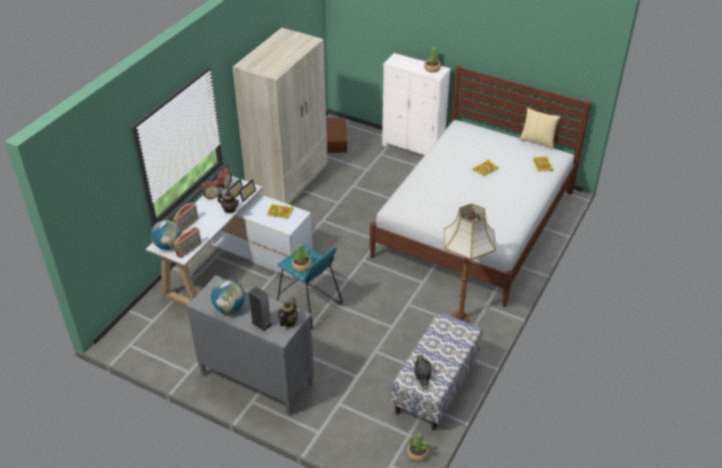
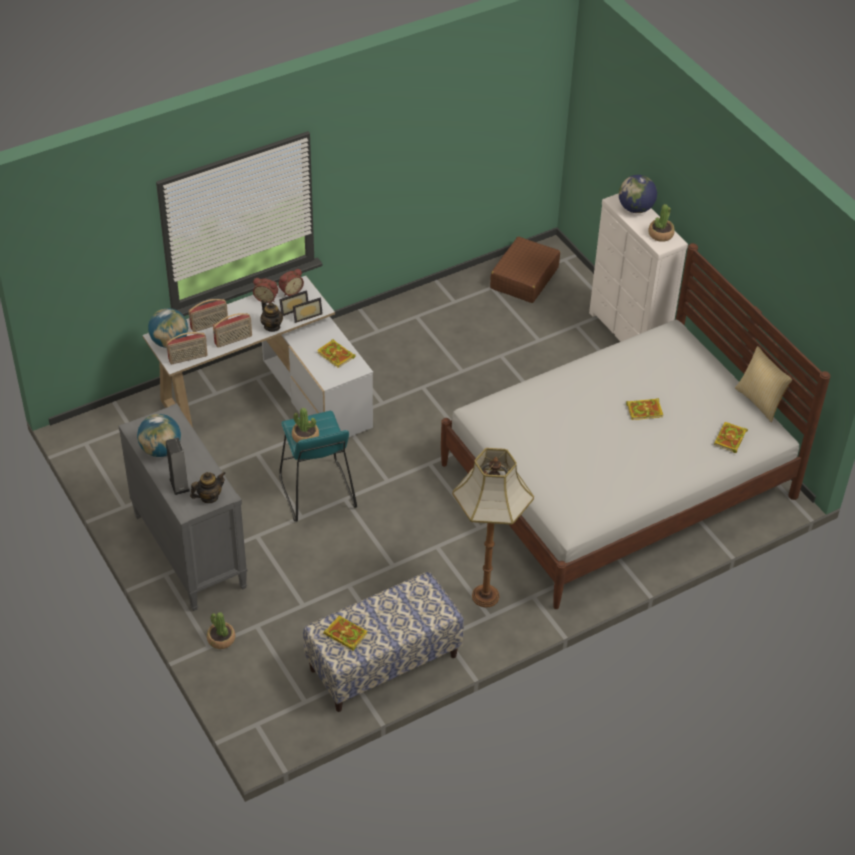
camera: 30 degrees right, 5 degrees up
(211, 227) = (233, 340): none -> radio
(288, 181) = (423, 313): beige wardrobe -> none
(406, 61) = (635, 208): none -> globe
(417, 453) = (296, 727): potted plant -> potted plant (221, 639)
(422, 373) = (344, 634): black hat -> book

